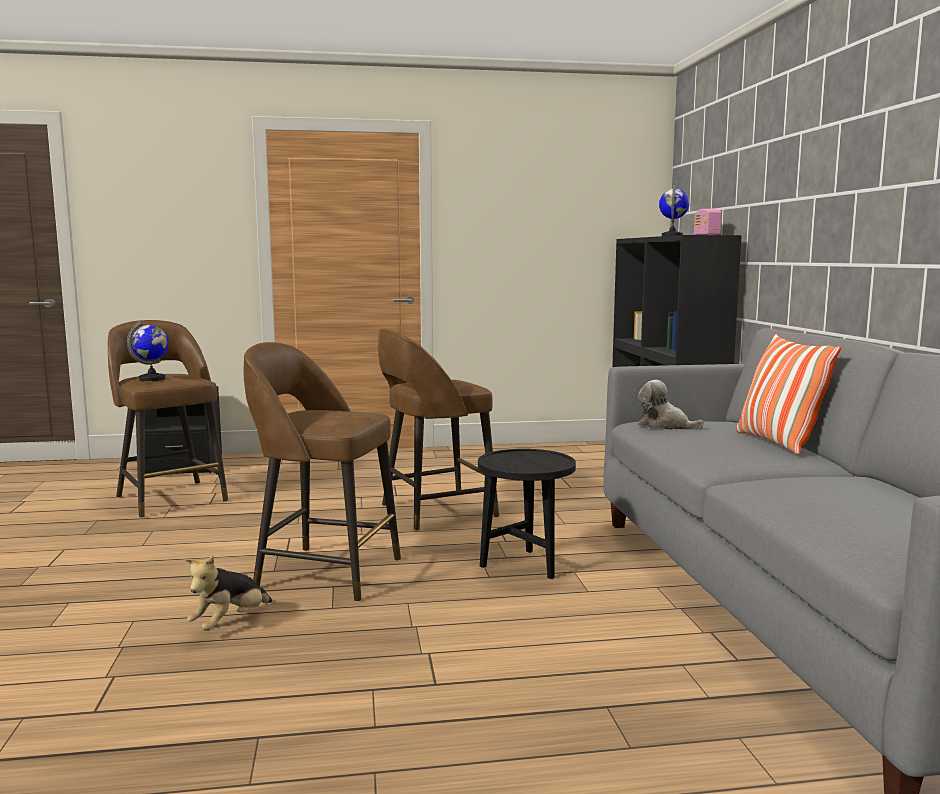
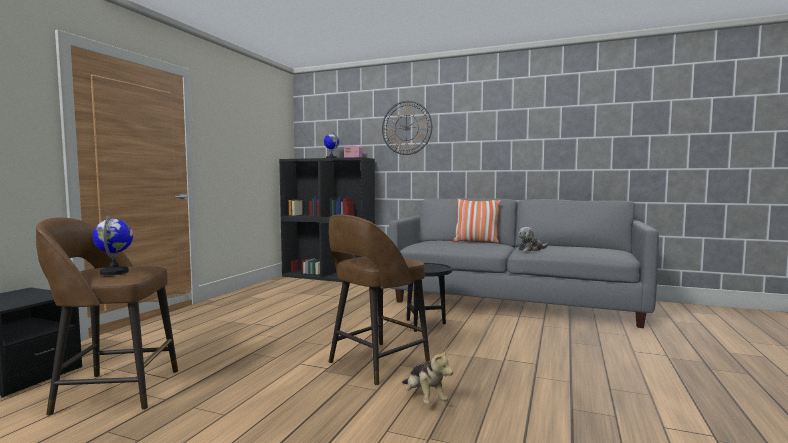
camera: 60 degrees left, 5 degrees down
(435, 511) = (319, 324): brown stool -> none
(665, 426) = (430, 244): plush toy -> plush toy (531, 249)
(790, 163) = (406, 128): none -> wall clock

